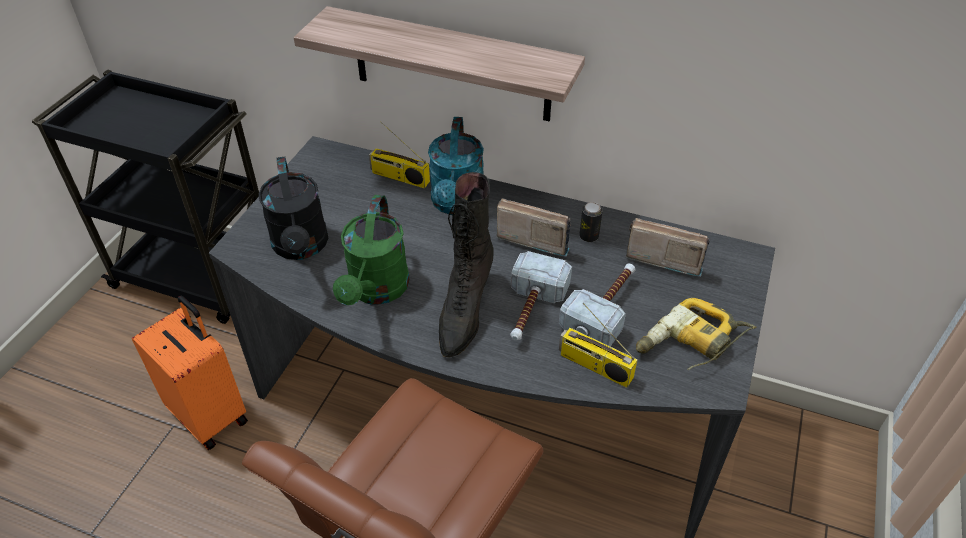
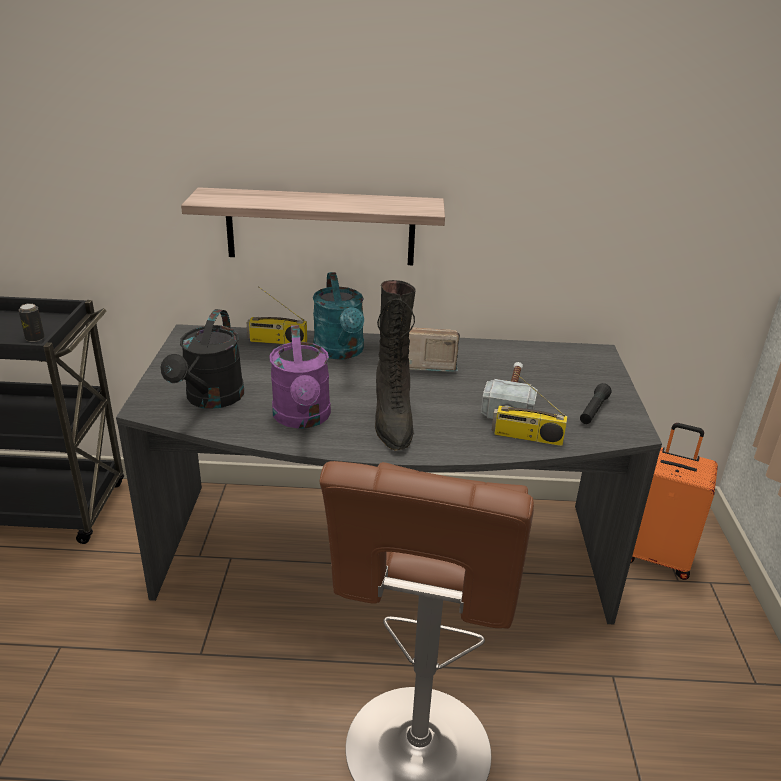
camera: 20 degrees left, 15 degrees down
(211, 415) = (100, 627): orange suitcase -> orange suitcase (654, 555)
(301, 247) = (211, 399): black watering can -> black watering can turned 45 degrees clockwise
(376, 291) = (303, 418): green watering can -> purple watering can
(531, 310) = (450, 409): hammer -> none
(589, 236) = (467, 357): can -> can (35, 338)
(662, 257) = (534, 361): radio -> none
(691, 345) = (593, 410): power drill -> black flashlight

